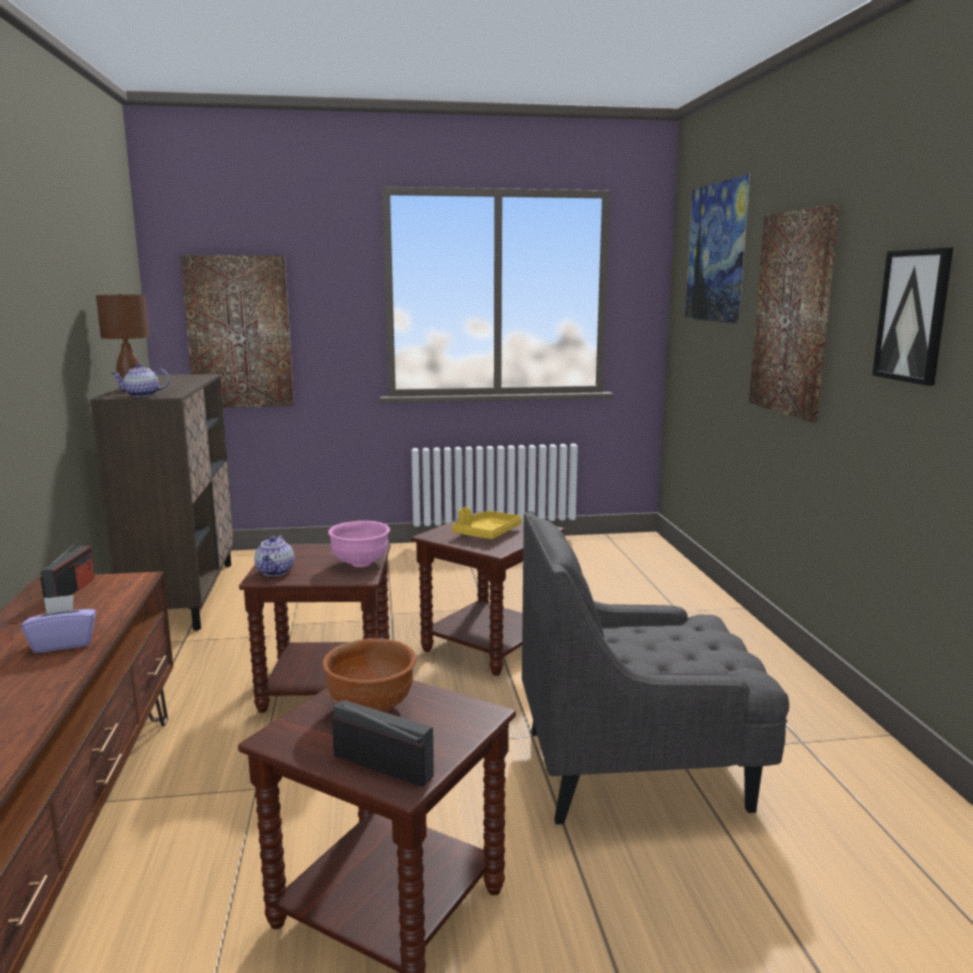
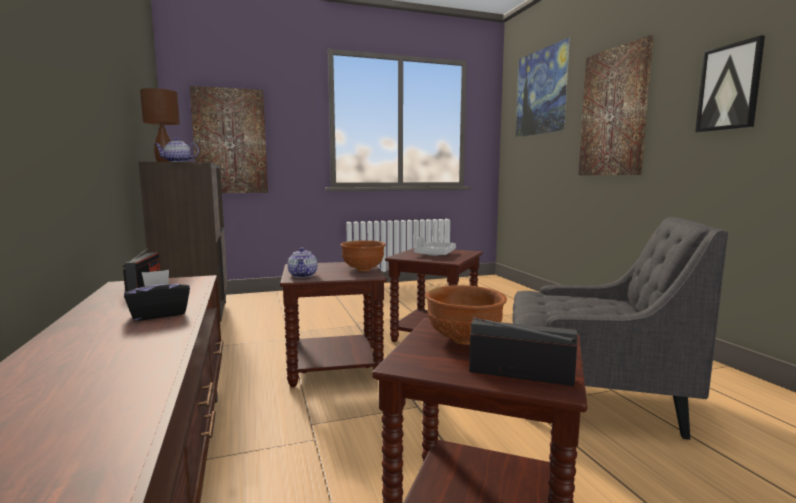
camera: 10 degrees left, 5 degrees down
(63, 643) = (159, 314): purple tissue box -> black tissue box
(360, 564) = (363, 270): pink bowl -> brown bowl
(487, 533) = (435, 255): yellow tray -> grey tray
(637, 768) = (590, 399): grey armchair -> grey armchair turned 150 degrees counterclockwise

